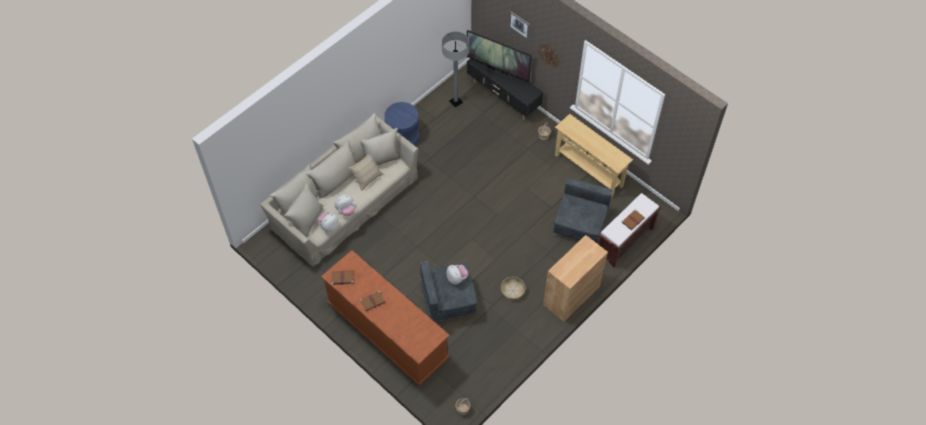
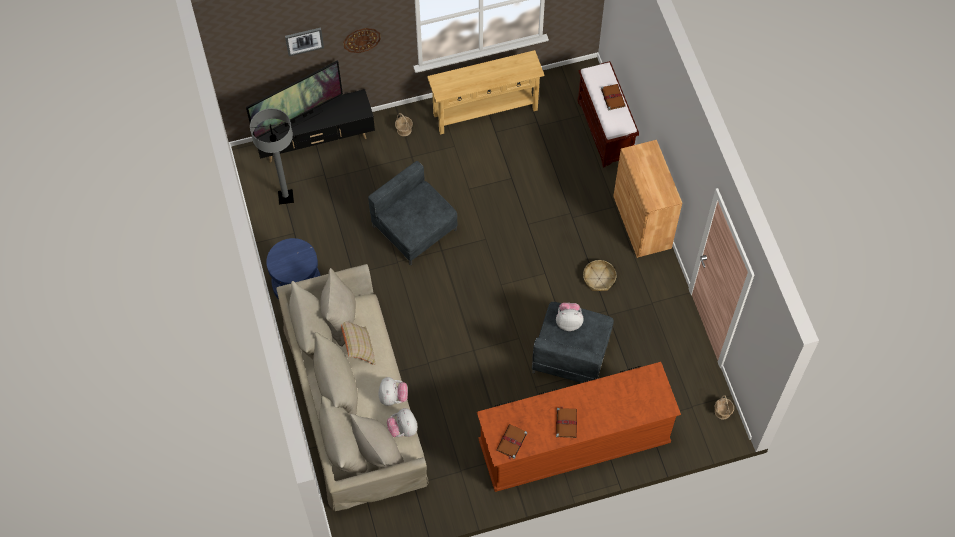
camera: 60 degrees left, 5 degrees up
(579, 225) = (554, 162): grey armchair -> grey armchair (414, 229)

